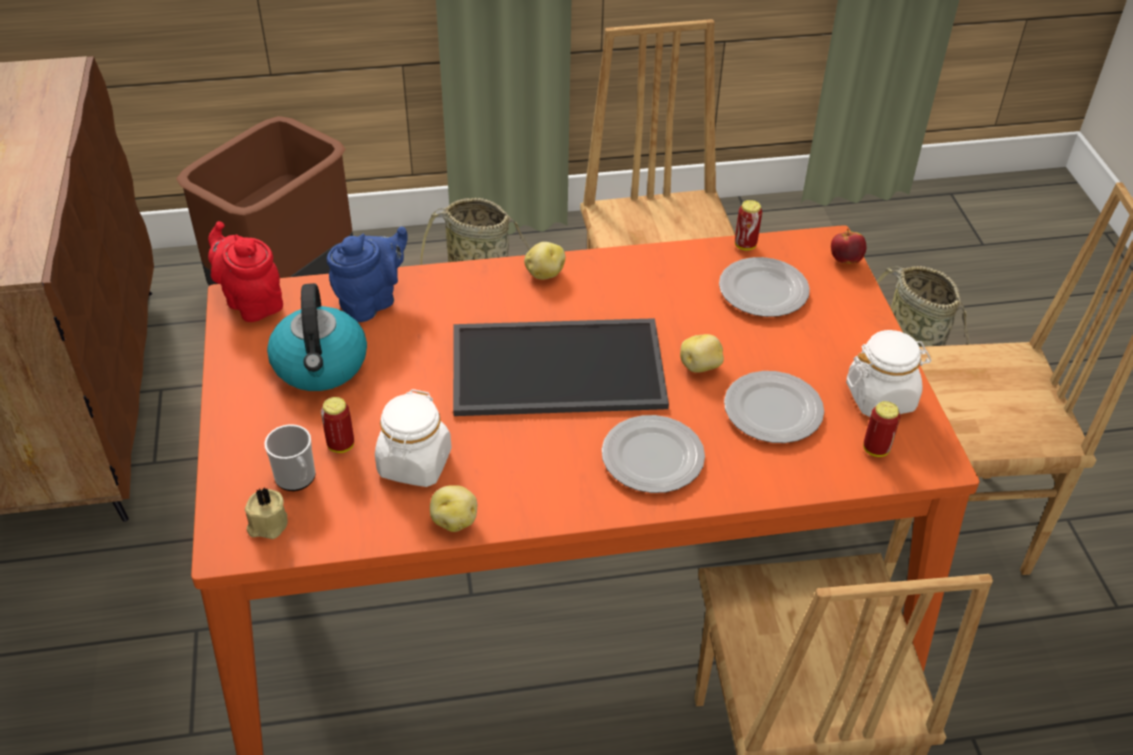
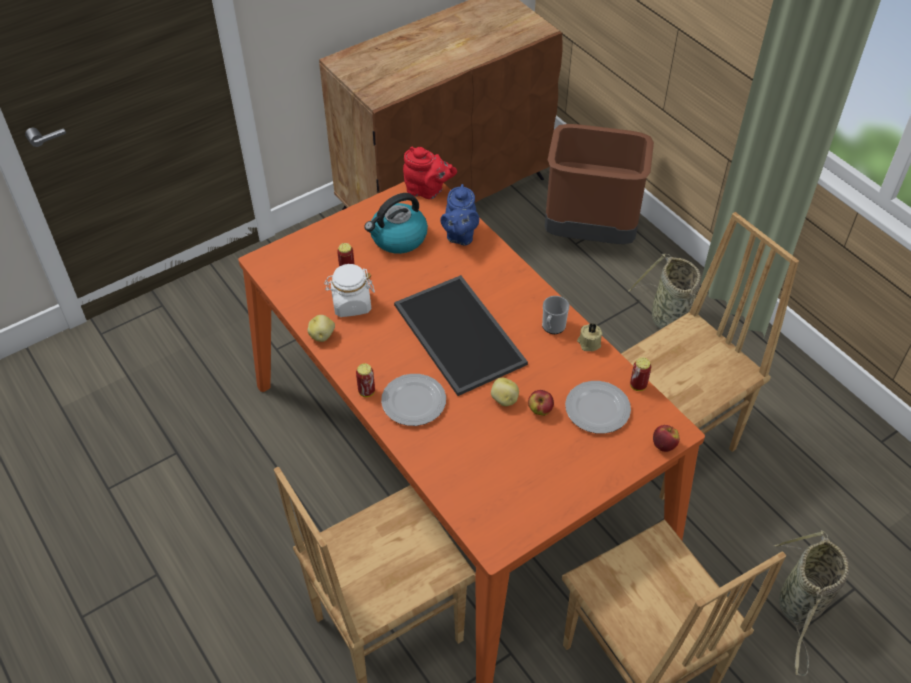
camera: 65 degrees right, 5 degrees up
(251, 302) = (427, 191): red teapot -> red teapot turned 90 degrees clockwise
(267, 525) = (282, 268): beige candle -> beige candle (588, 343)
(297, 479) = (316, 265): mug -> mug (552, 327)
(371, 301) = (460, 235): blue teapot -> blue teapot turned 75 degrees clockwise
(544, 273) = (536, 298): potato -> none
(737, 340) = (540, 410): none -> apple
(772, 410) = (488, 447): plate -> none
(876, 449) = (486, 510): can -> can (366, 391)
(881, 397) = (536, 501): white jar -> none

